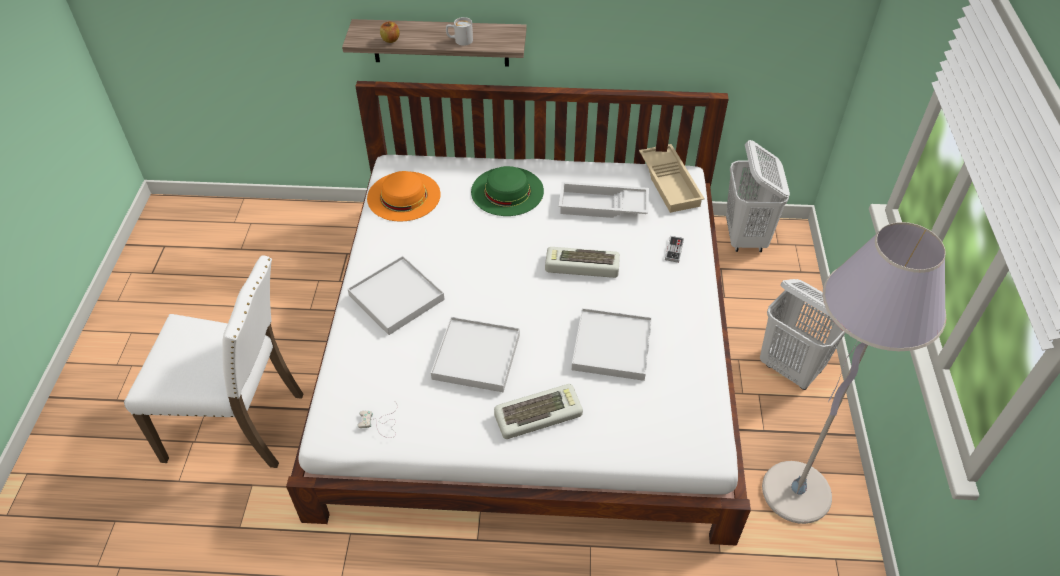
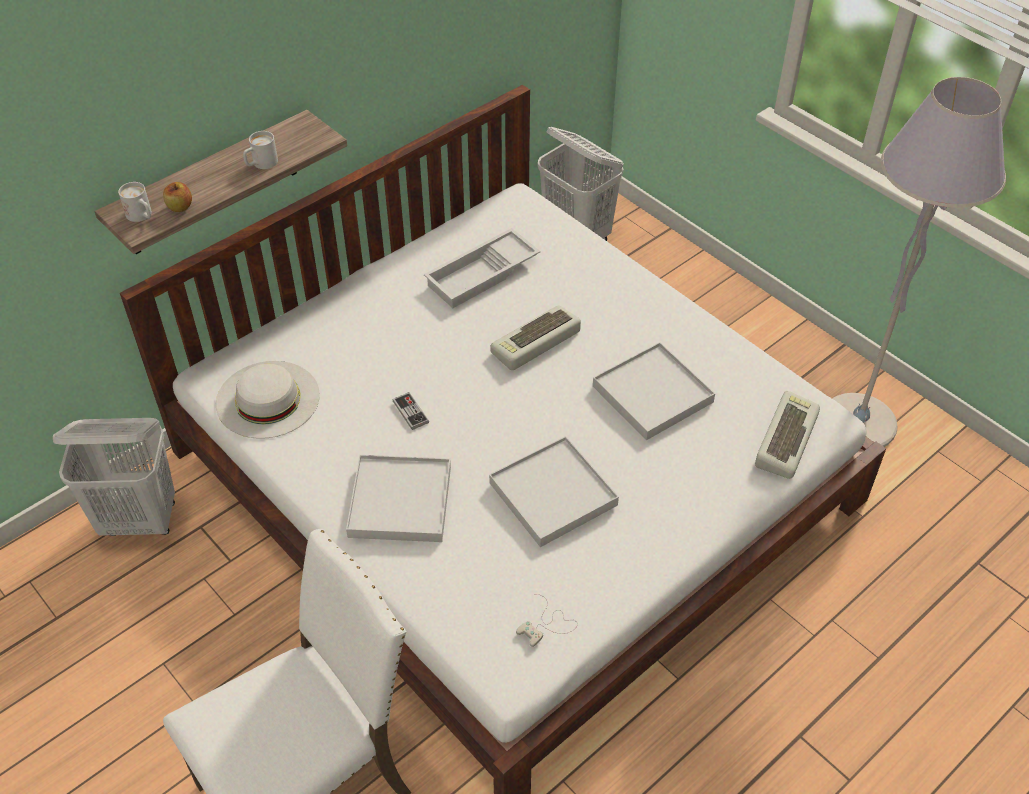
camera: 45 degrees left, 0 degrees up
(367, 34) = (142, 216): none -> white mug
(404, 196) = (268, 399): orange hat -> white hat
(507, 191) = (372, 321): green hat -> none
(538, 413) = (667, 499): keyboard -> keyboard (784, 438)
(671, 182) = (516, 212): beige tray -> none
(674, 250) = (595, 272): game controller -> game controller (410, 412)
(791, 368) = (742, 326): white laundry basket -> white laundry basket (140, 520)

